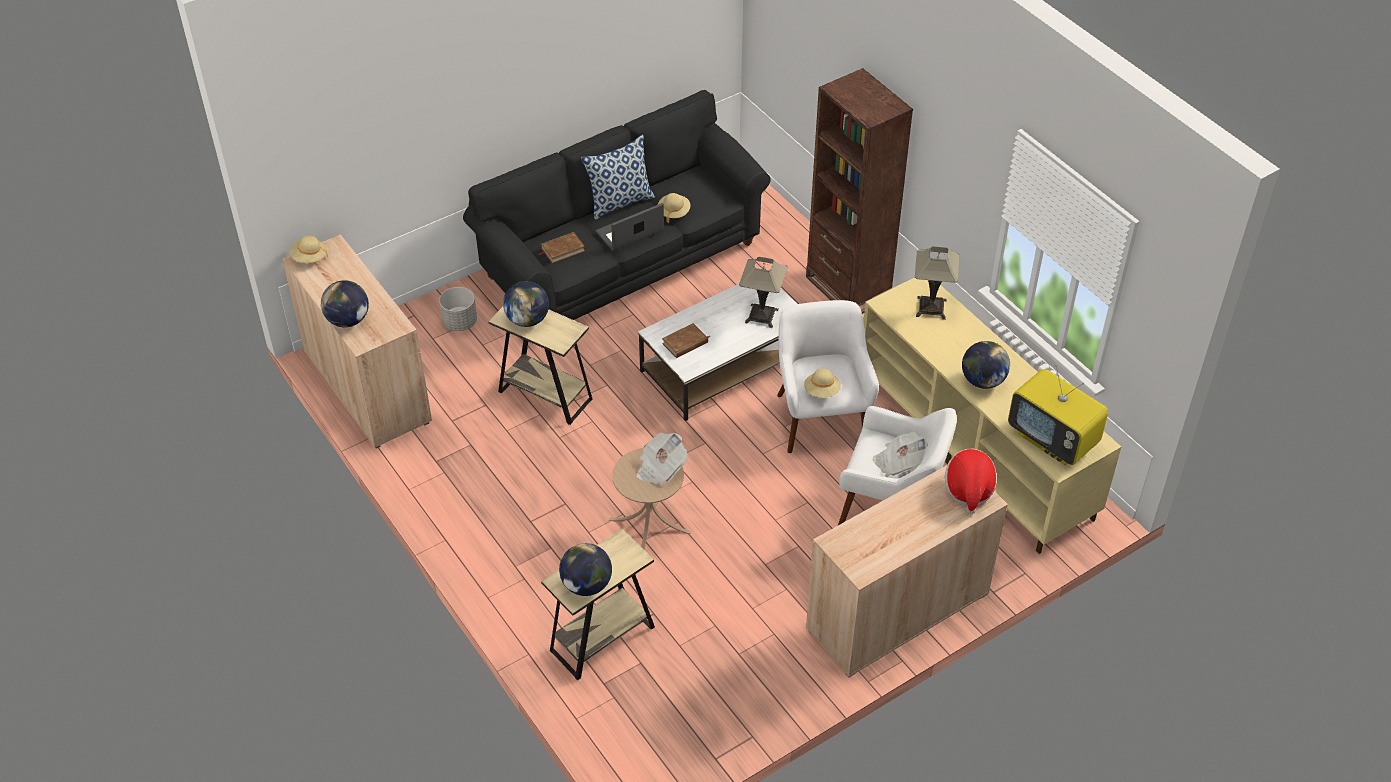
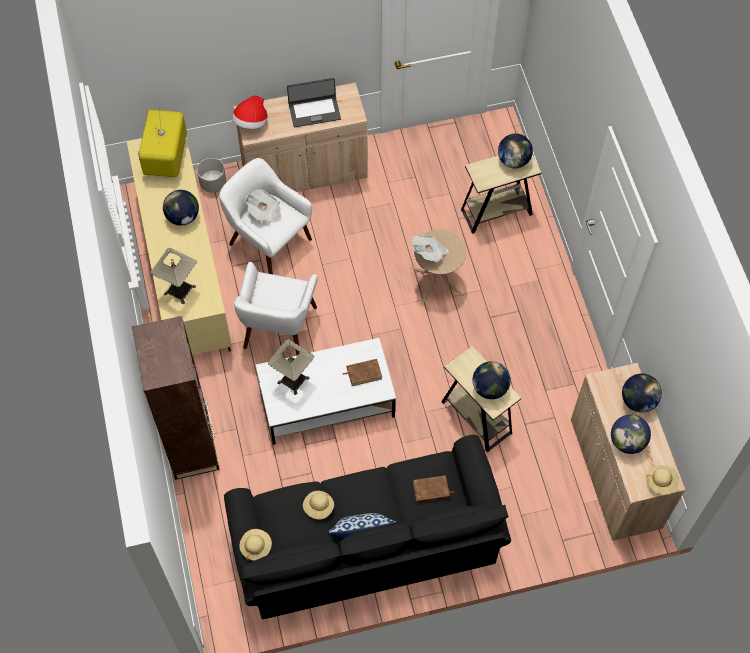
camera: 160 degrees left, 15 degrees up
(354, 281) = (627, 441): none -> globe
(460, 322) = (525, 518): grey planter -> grey planter (213, 183)
(630, 232) = (365, 494): laptop -> laptop (314, 111)
(822, 391) = (286, 285): beige hat -> beige hat (256, 547)
(1053, 440) = (166, 158): television -> television turned 150 degrees counterclockwise

